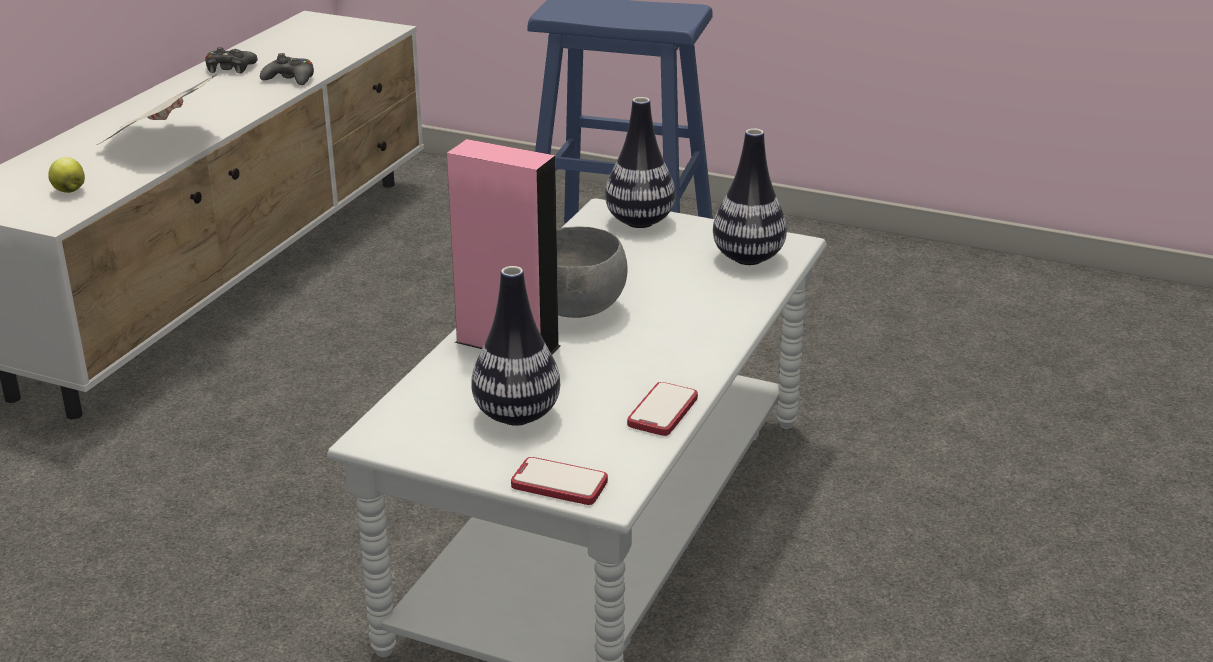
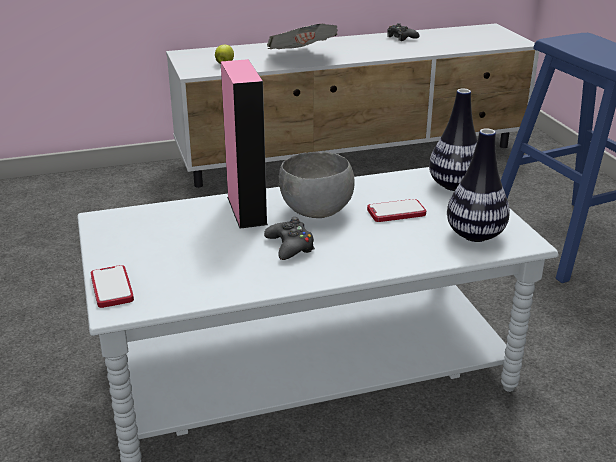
camera: 50 degrees right, 0 degrees up
(290, 79) = (418, 50): black game controller -> black game controller (290, 246)
(516, 415) = (171, 245): vase -> none
(662, 411) = (236, 286): phone -> phone (396, 212)

